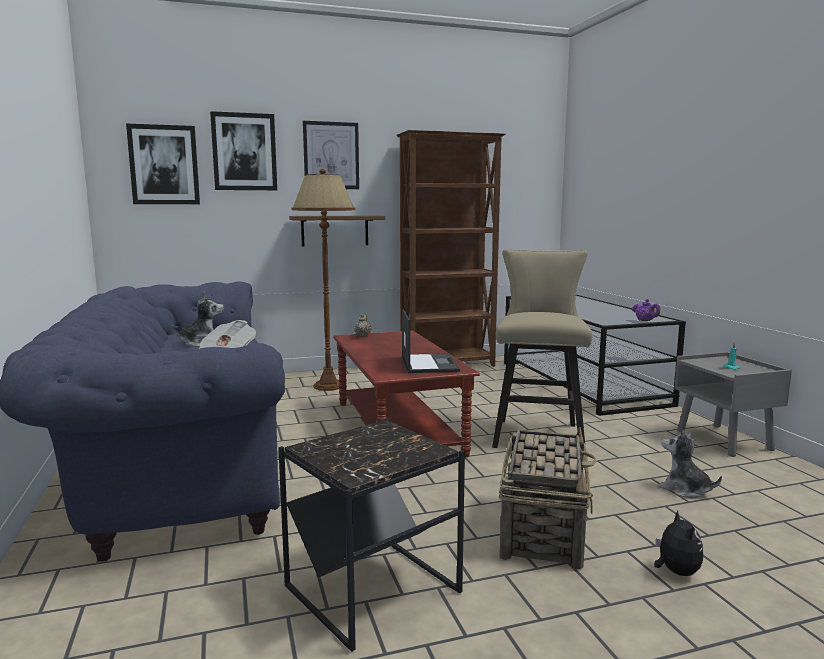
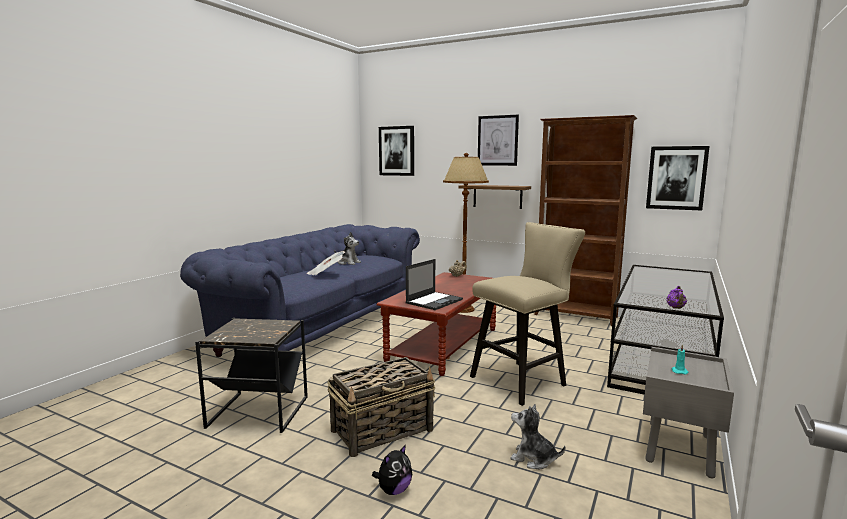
camera: 45 degrees right, 0 degrees up
(244, 152) = (441, 140): picture -> picture (676, 178)
(685, 490) = (533, 459): plush toy -> plush toy turned 60 degrees counterclockwise

